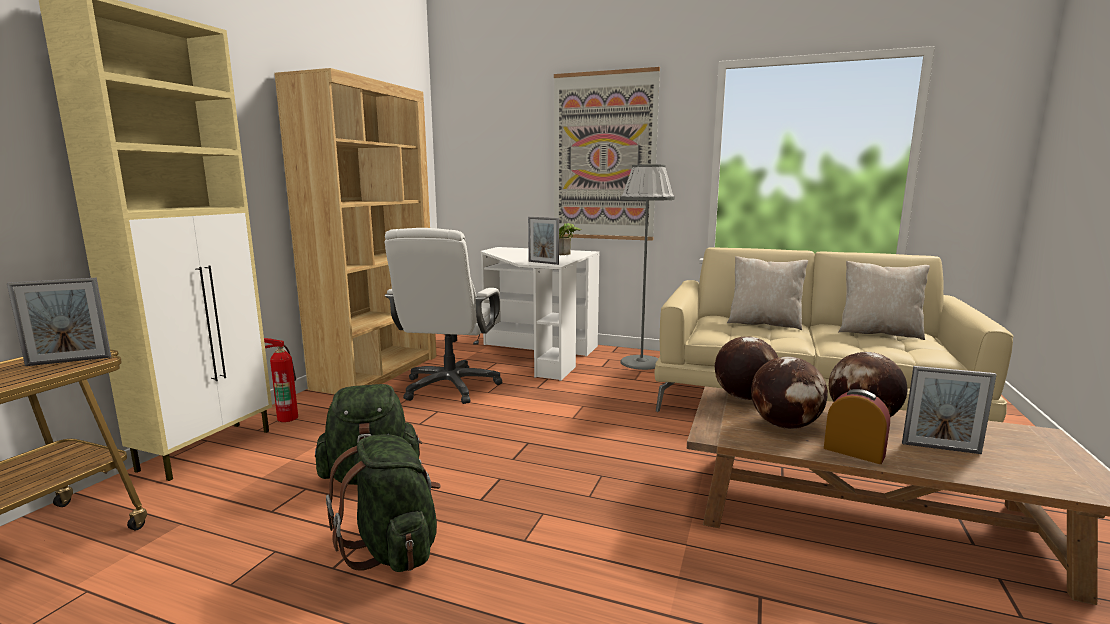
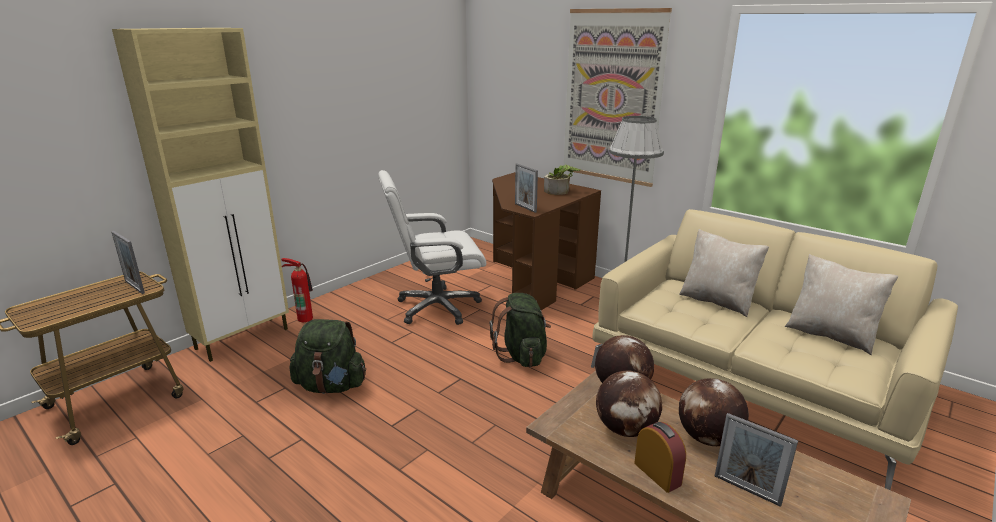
camera: 20 degrees right, 10 degrees up
(69, 361) = (134, 287): picture frame -> picture frame turned 45 degrees clockwise
(378, 371) = (391, 280): brown bookcase -> none
(393, 548) = (312, 453): green backpack -> green backpack (522, 355)
(450, 387) = (437, 307): white office chair -> white office chair turned 45 degrees clockwise
(537, 353) = (533, 279): white desk -> brown desk

